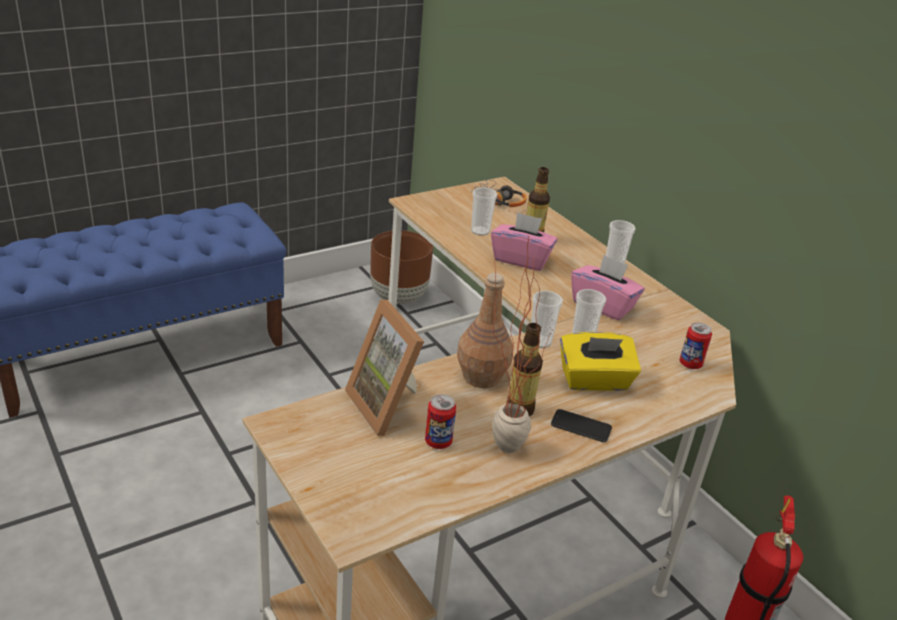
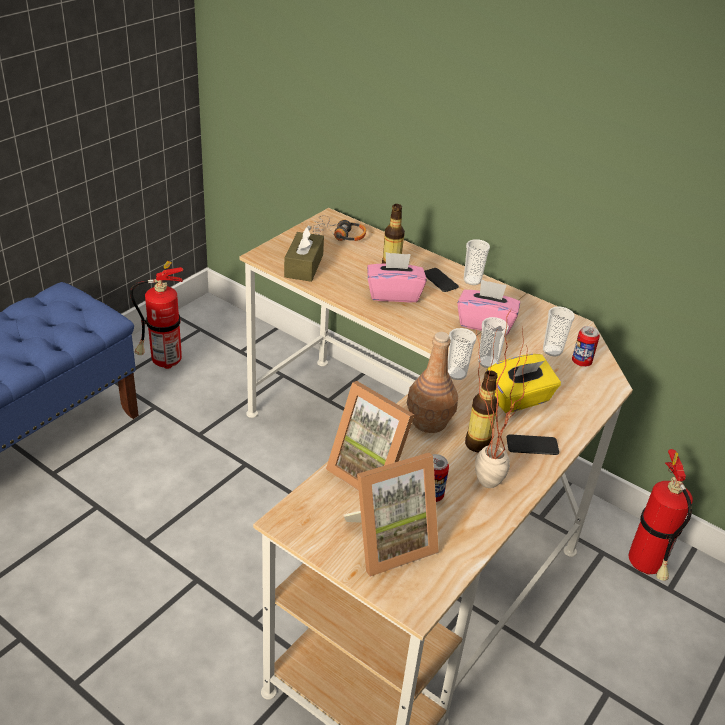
camera: 20 degrees left, 5 degrees up
(329, 306) = (163, 363): none -> fire extinguisher
(364, 472) = (389, 542): none -> picture frame
(399, 298) = (225, 337): brown planter -> none
(445, 218) = (304, 266): none -> brown tissue box
(480, 231) = (342, 273): cup -> cup (552, 350)
(578, 258) = (440, 280): none -> phone

